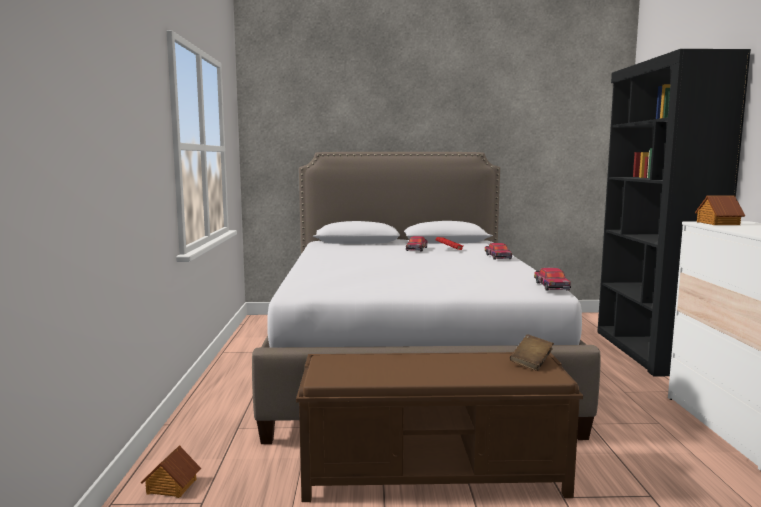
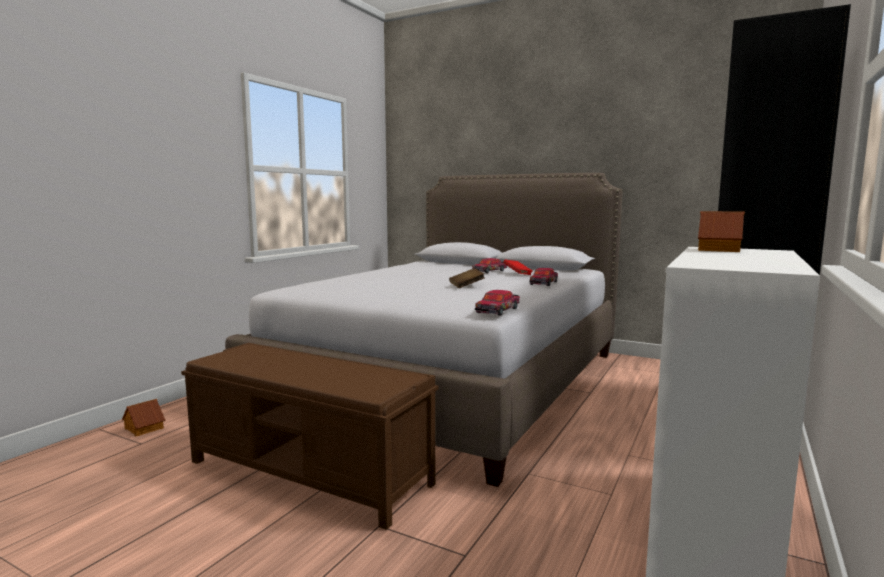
camera: 30 degrees right, 0 degrees up
(531, 363) = (389, 380): brown book -> brown book (466, 286)

